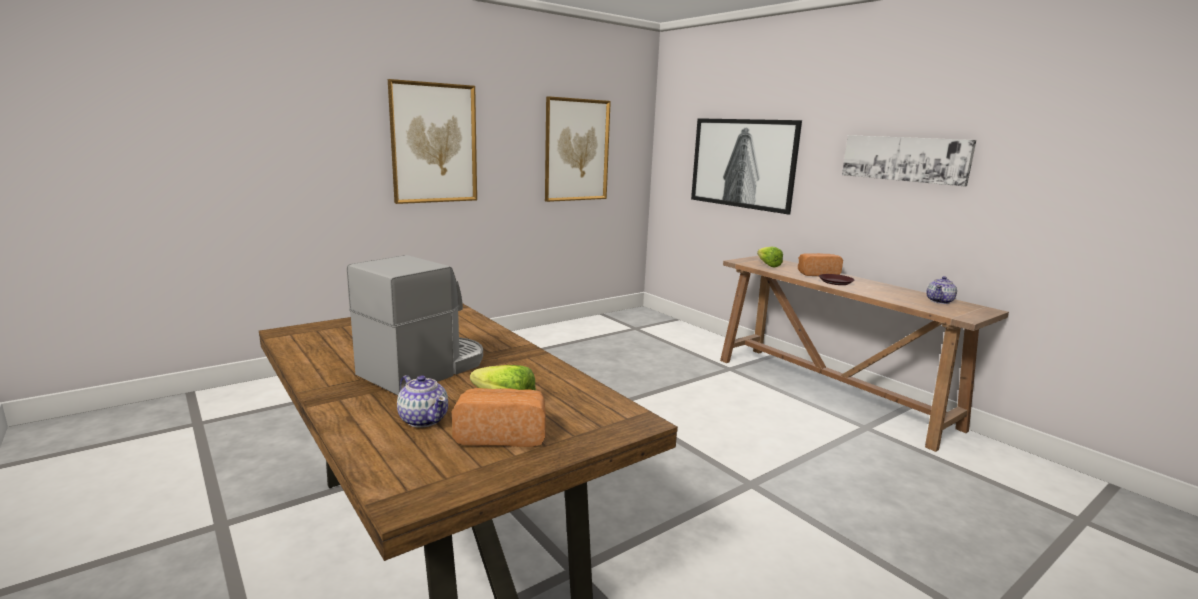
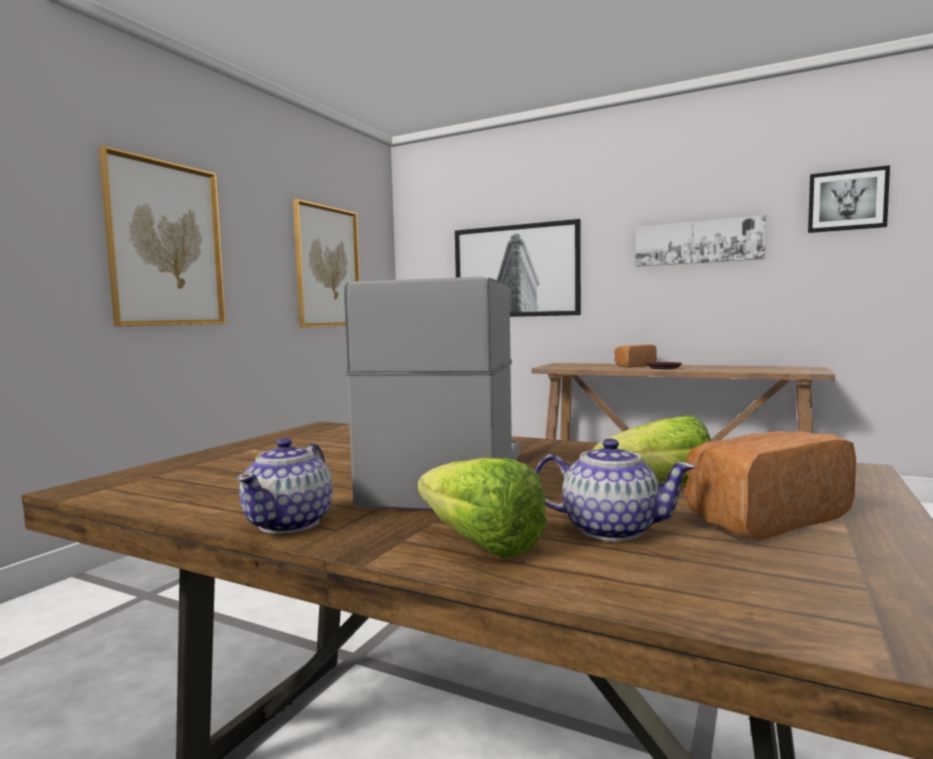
camera: 25 degrees left, 10 degrees down
(767, 264) = (577, 366): lettuce -> lettuce (474, 541)
(940, 301) = (769, 367): teapot -> teapot (290, 523)
(1067, 133) = (847, 200): none -> picture

